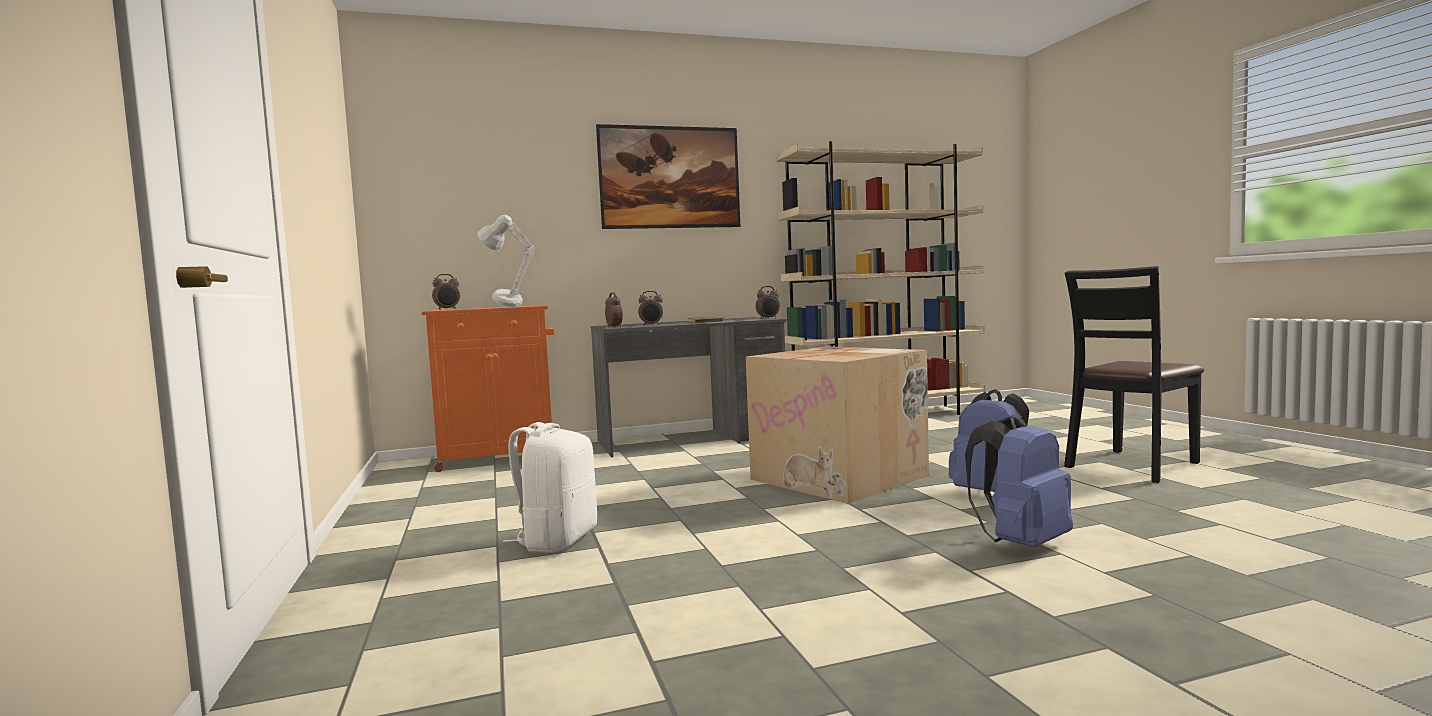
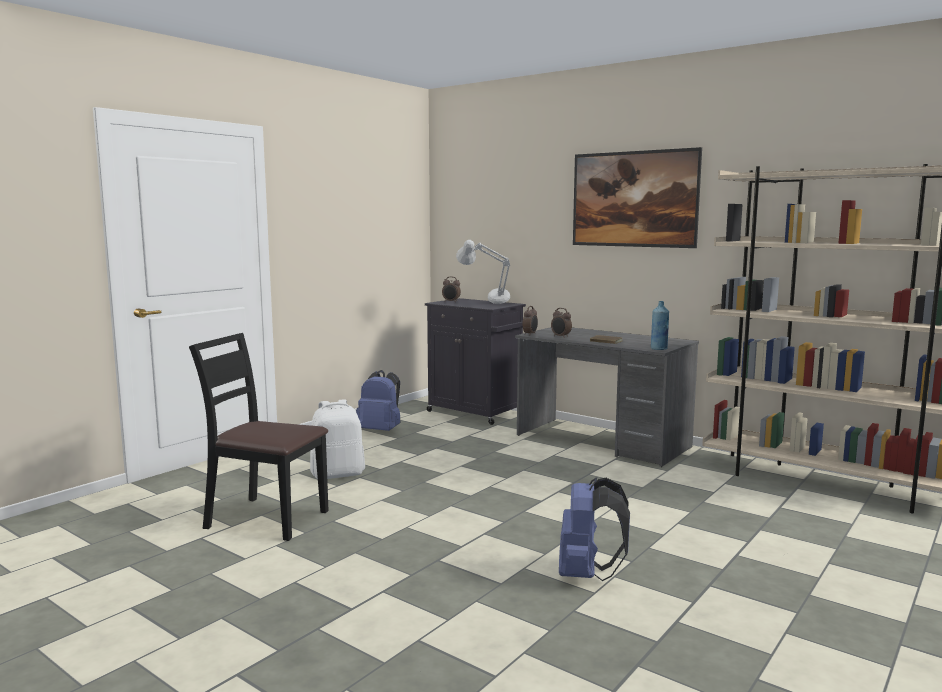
camera: 55 degrees right, 5 degrees up
(500, 457) = (476, 412): orange cabinet -> black cabinet
(768, 318) = (659, 349): alarm clock -> blue bottle
(841, 477) = (561, 511): cardboard box -> none
(1021, 543) = (458, 602): blue backpack -> blue backpack (381, 430)
(1132, 465) = (806, 632): black chair -> black chair (266, 519)

